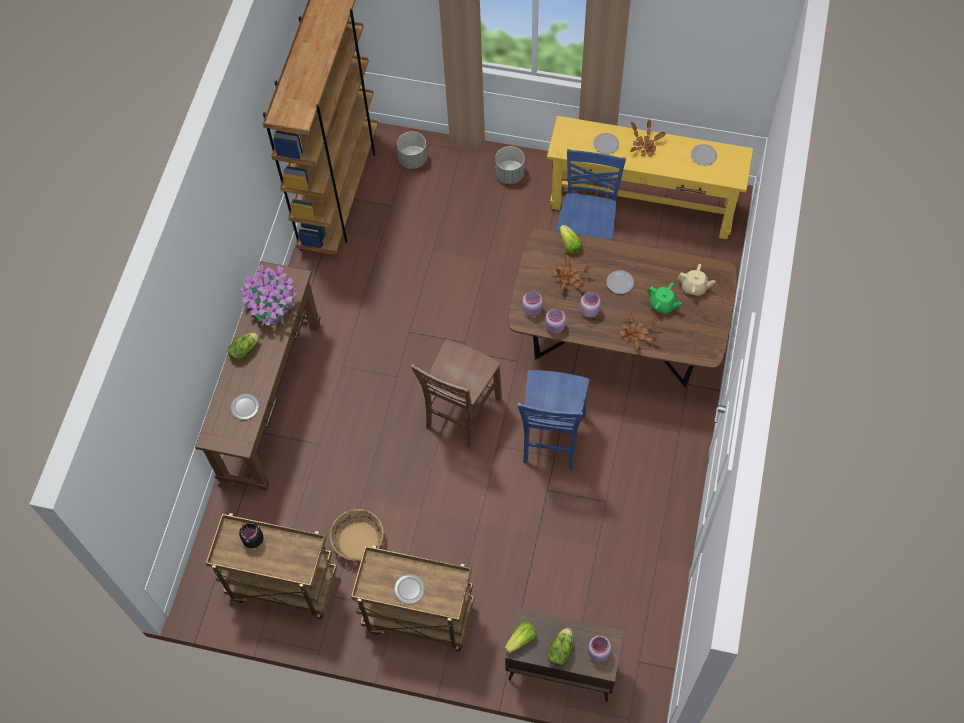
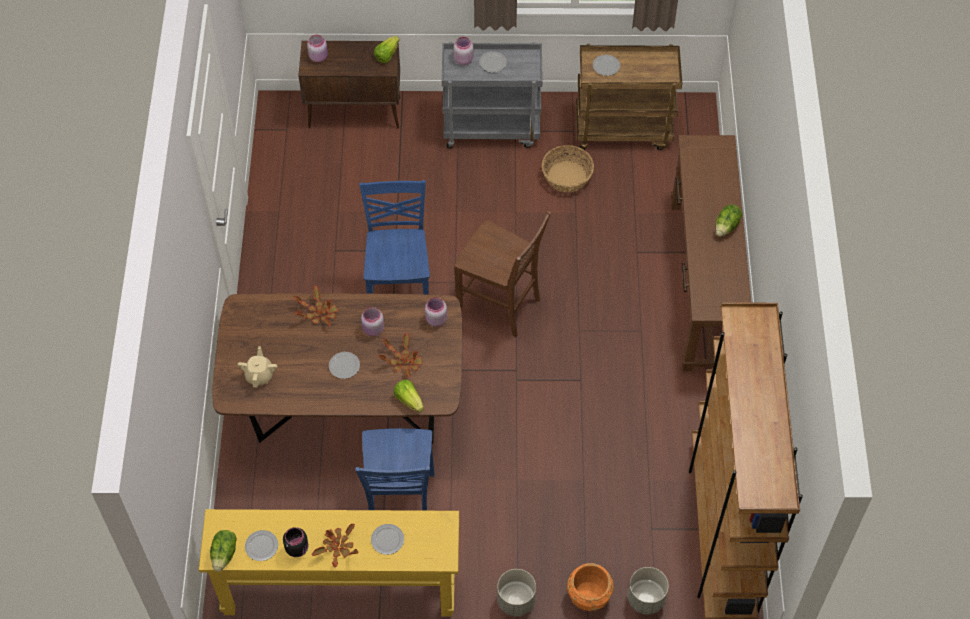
camera: 165 degrees right, 5 degrees down
(245, 407) = (701, 176): plate -> plate (605, 66)
(253, 540) = (646, 75): black jar -> black jar (298, 548)
(271, 305) = (719, 275): potted plant -> none
(418, 617) = (492, 128): brown cart -> grey cart
(455, 168) = (588, 596): none -> orange planter
(461, 413) = (500, 305): brown chair -> brown chair turned 105 degrees clockwise
(555, 327) = (407, 305): pink jar -> pink jar (463, 59)
(560, 650) = (351, 53): lettuce -> lettuce (225, 554)
(662, 305) = (293, 349): green teapot -> none
(694, 287) = (260, 375): beige teapot -> beige teapot turned 90 degrees clockwise

